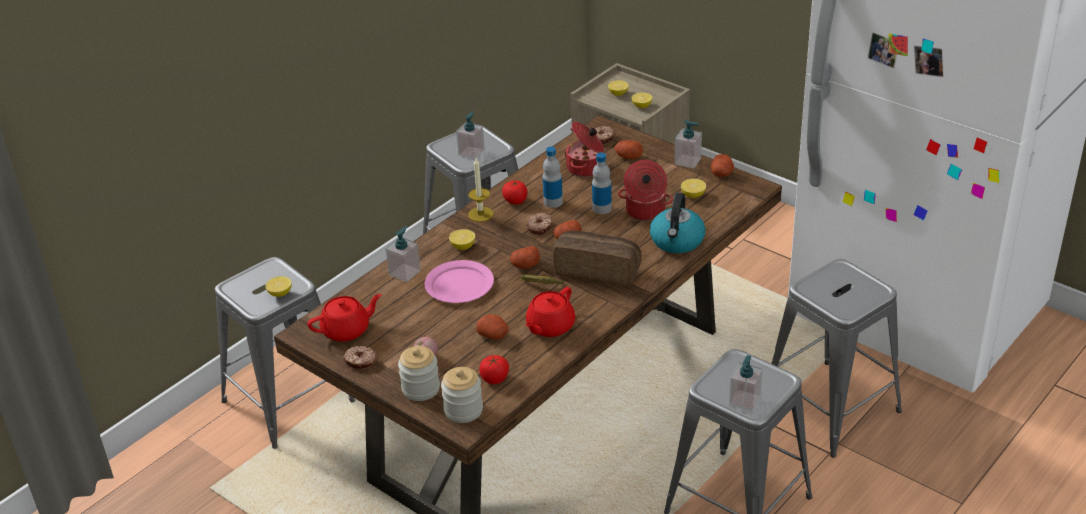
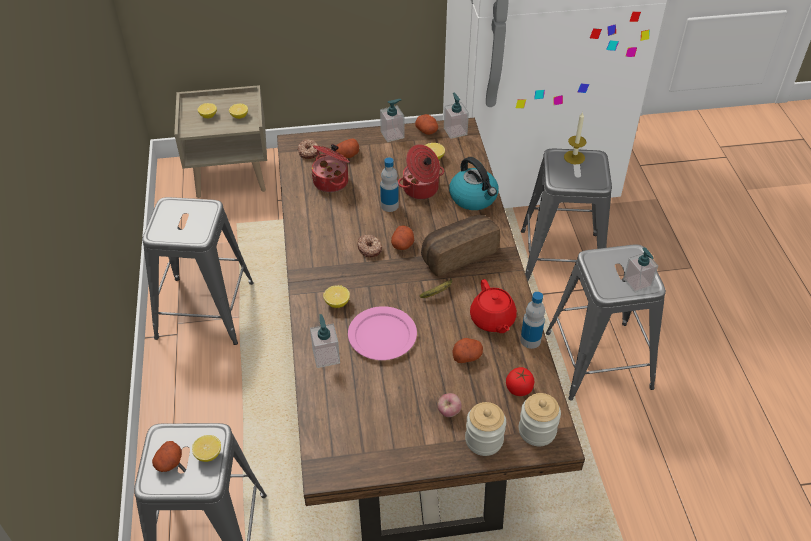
camera: 50 degrees left, 10 degrees up
(347, 330) = (356, 439): red teapot -> none
(360, 361) = (407, 456): donut -> none
(471, 153) = (191, 224): soap dispenser -> soap dispenser (455, 131)
(480, 214) = (310, 268): candle -> candle (574, 157)
(515, 201) = (320, 240): tomato -> none
(525, 265) = (405, 285): potato -> potato (169, 463)
(553, 202) = (348, 223): bottle -> bottle (530, 340)

